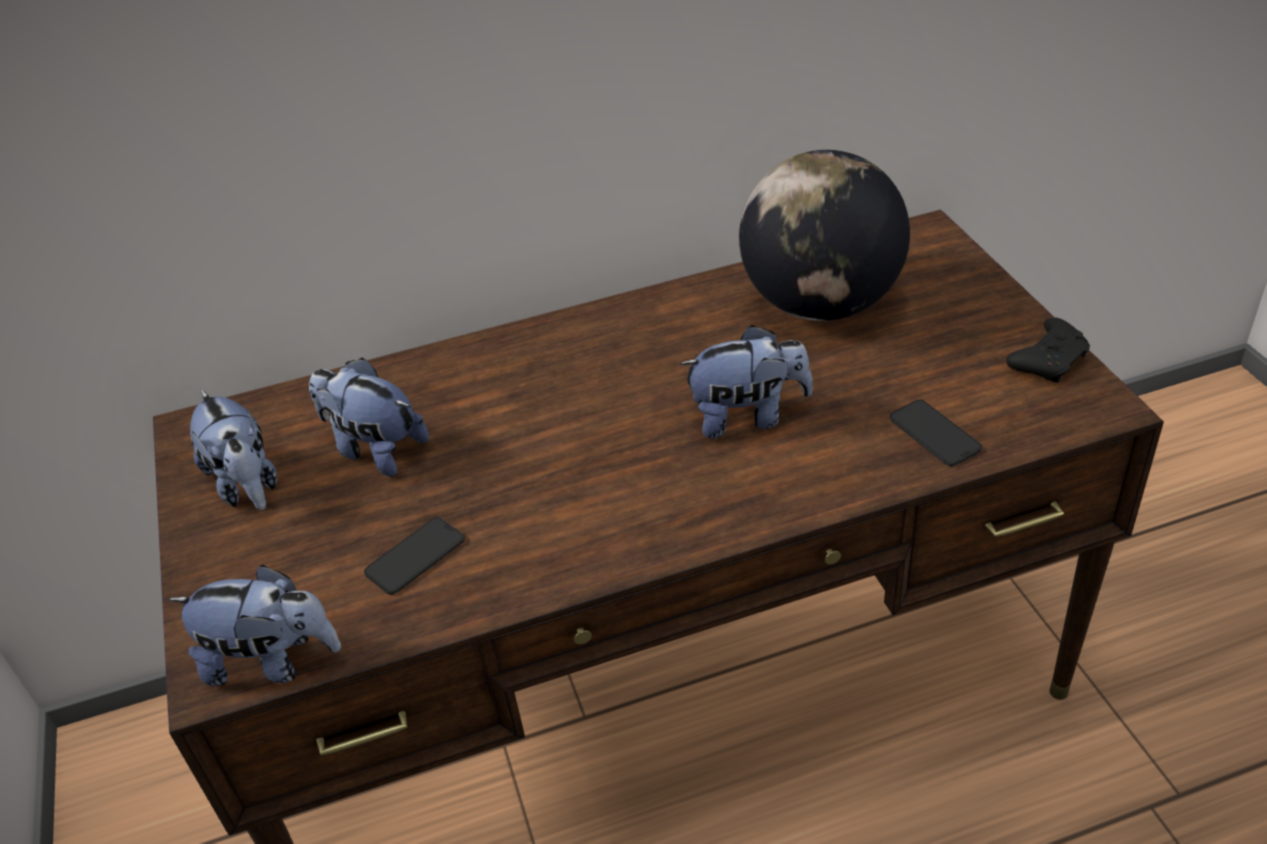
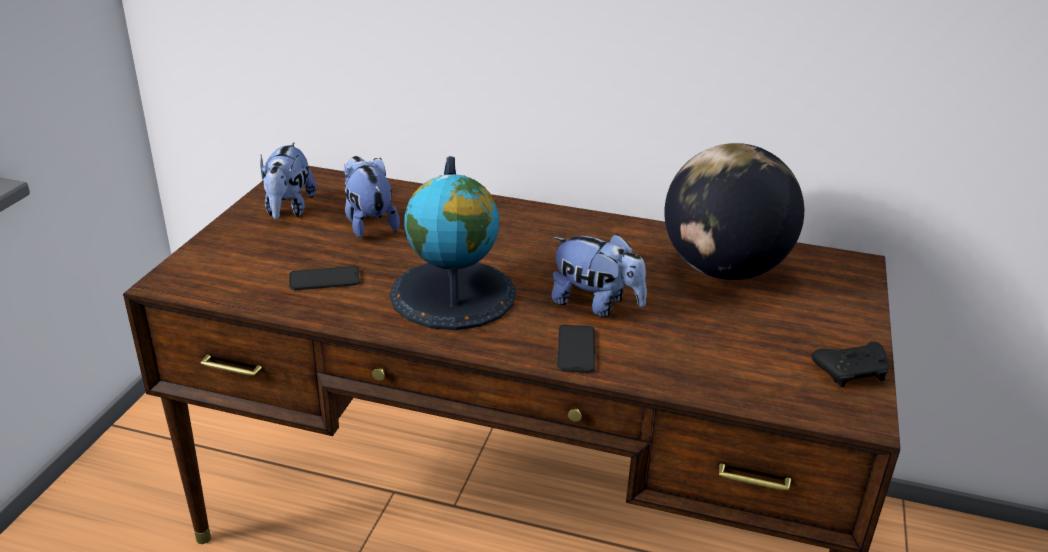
camera: 30 degrees right, 10 degrees down
(272, 661) = (201, 288): plush toy -> none
(587, 489) = (453, 294): none -> globe
(934, 433) = (709, 371): phone -> phone (576, 349)

